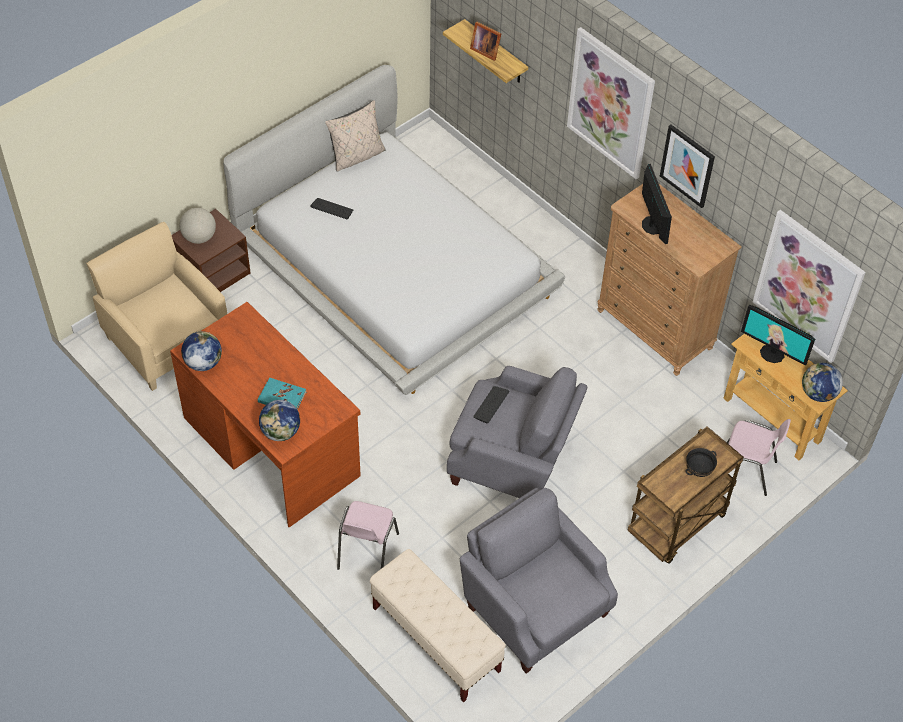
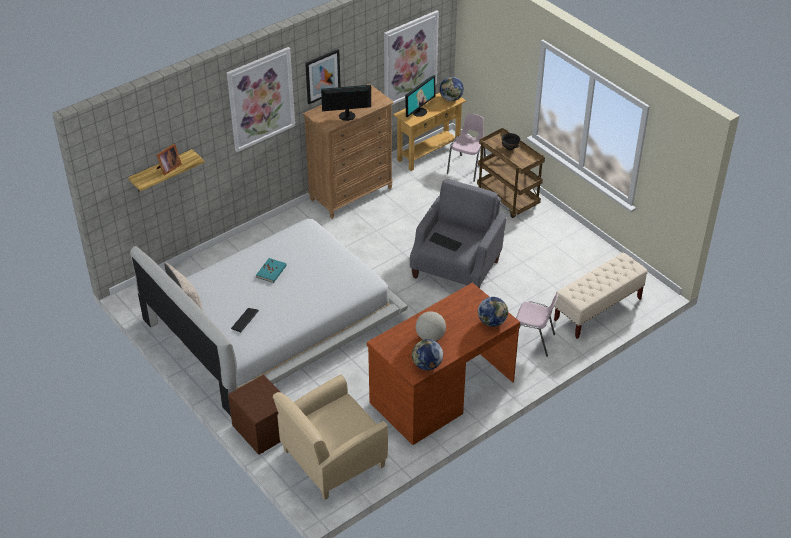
camera: 85 degrees left, 10 degrees down
(199, 237) = (260, 403): globe -> globe (430, 337)
(282, 397) = (461, 321): turquoise book -> turquoise book (271, 271)
(535, 607) = (570, 264): grey armchair -> none

